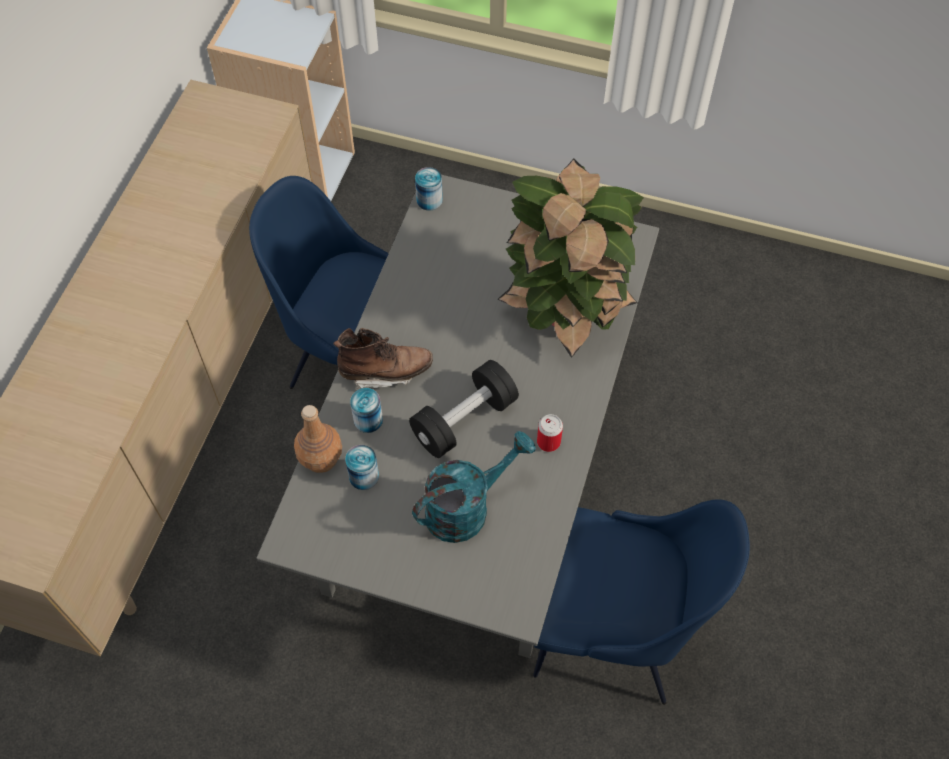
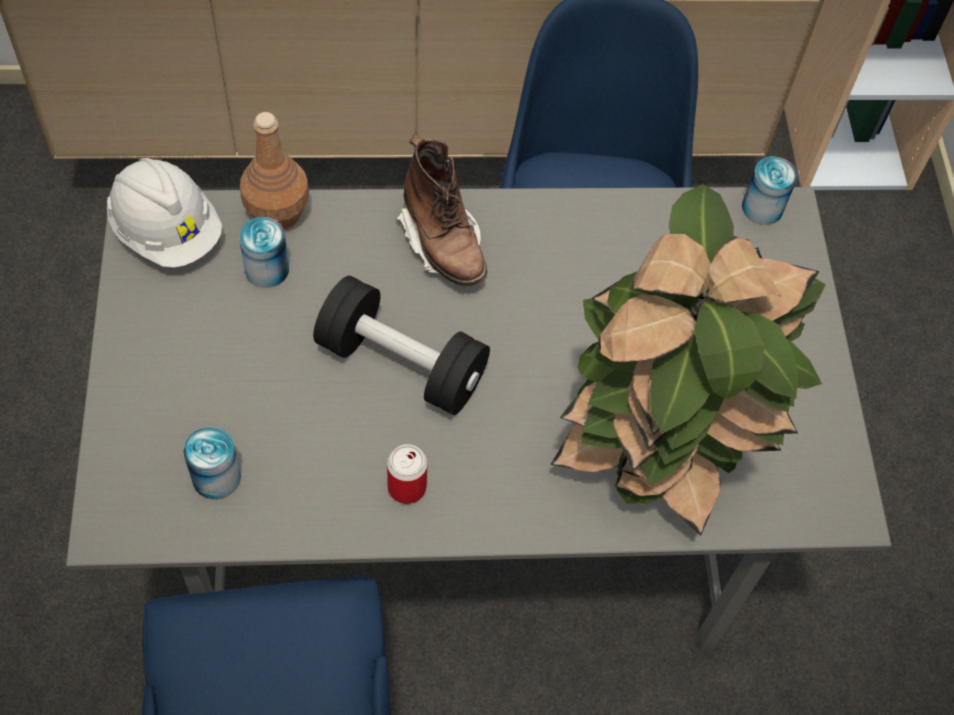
camera: 65 degrees right, 0 degrees up
(308, 529) = (167, 232): none -> white hard hat
(368, 420) = (357, 247): can -> can (216, 477)
(467, 507) = (259, 409): turquoise watering can -> none

